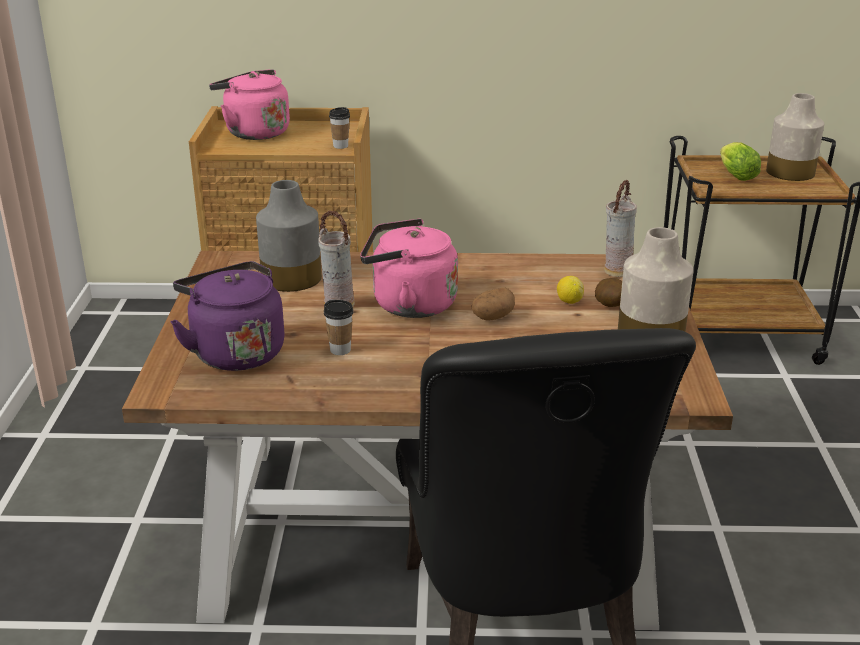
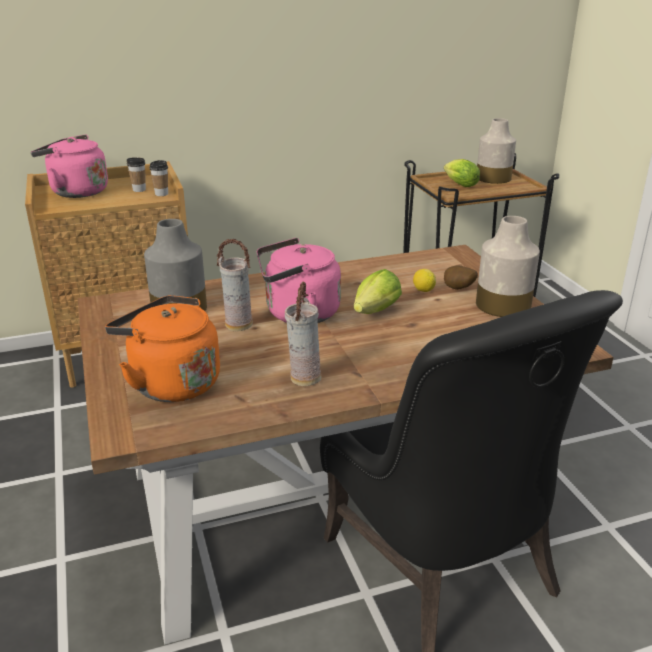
camera: 20 degrees left, 0 degrees up
(235, 351) = (171, 383): purple kettle -> orange kettle
(340, 350) = (267, 363): cup -> cup (139, 190)
(492, 317) = (374, 313): potato -> lettuce
(616, 271) = (439, 262): vase -> vase (304, 378)

